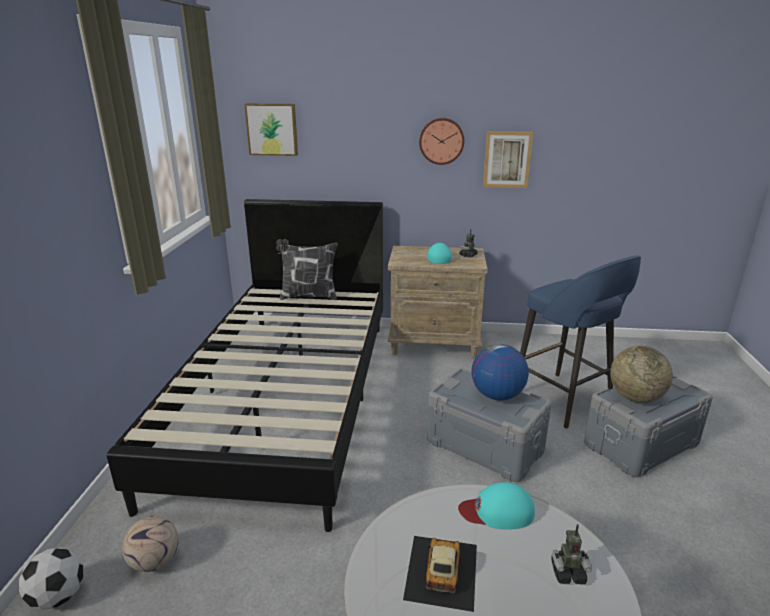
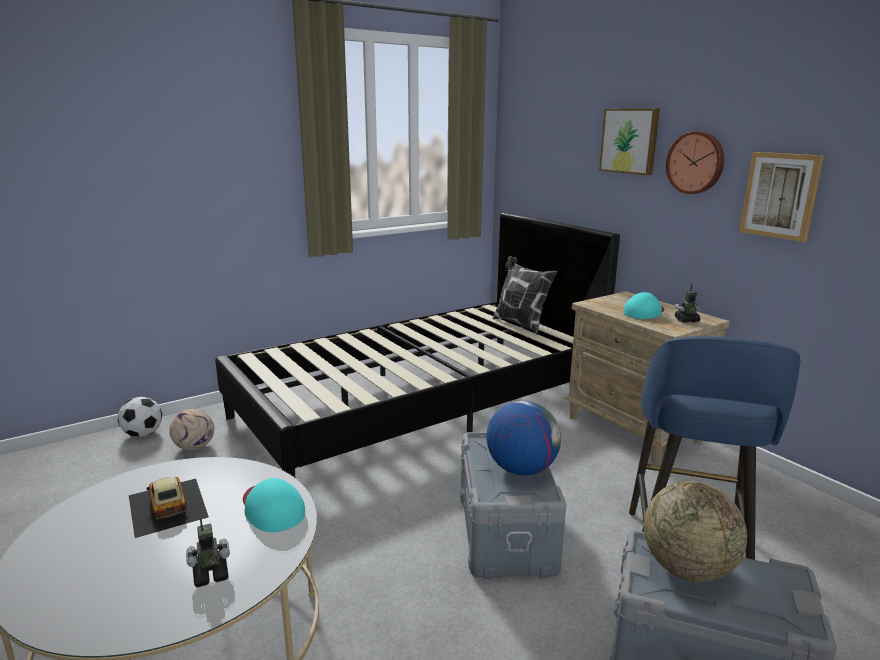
camera: 50 degrees right, 5 degrees down
(272, 129) = (537, 141): picture -> picture (630, 141)
(441, 571) = (167, 506): toy car -> toy car turned 90 degrees counterclockwise
(567, 573) = (211, 575): toy robot -> toy robot turned 105 degrees clockwise

